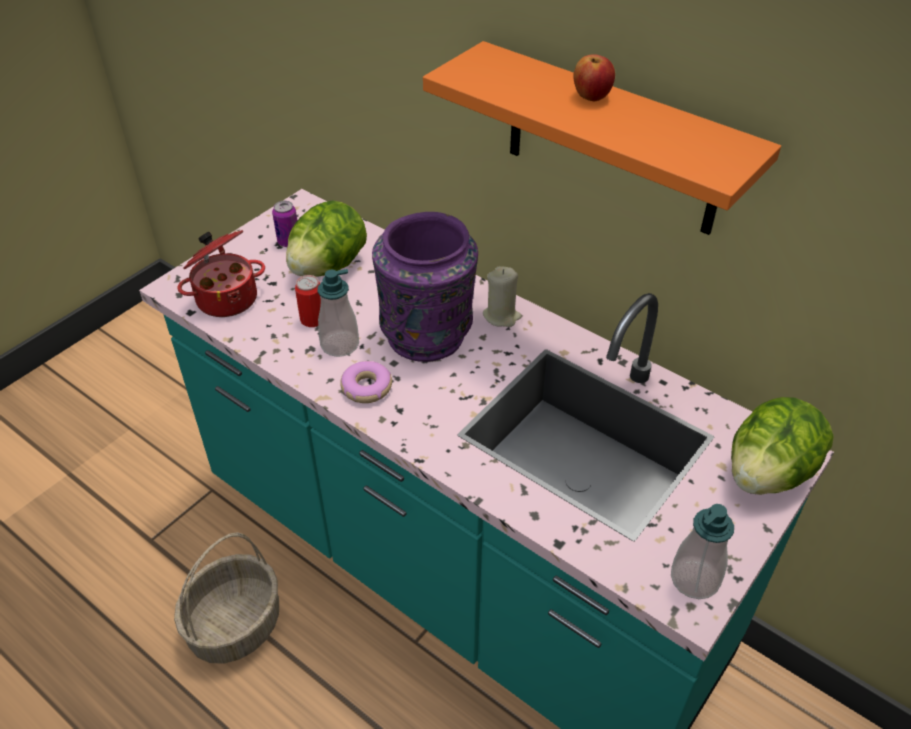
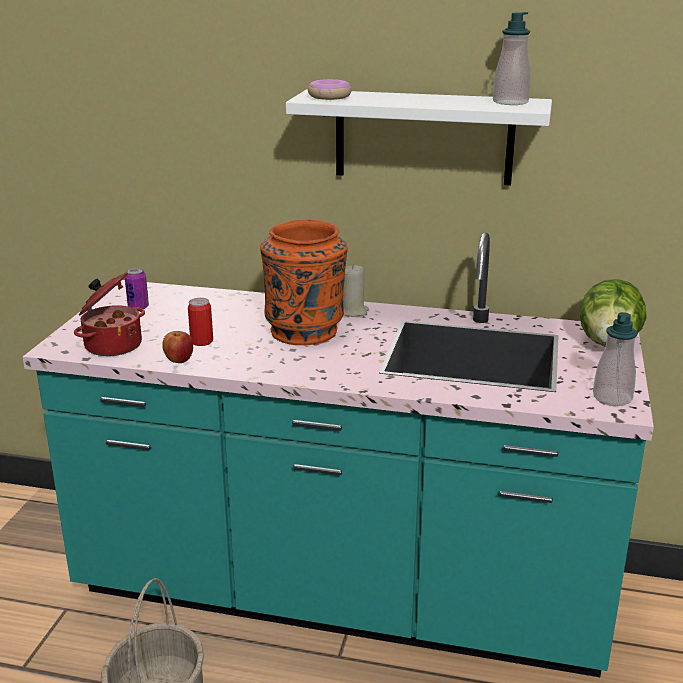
camera: 25 degrees left, 20 degrees down
(328, 266) = (186, 313): lettuce -> none
(340, 344) = (238, 349): soap dispenser -> soap dispenser (510, 102)
(366, 388) = (283, 365): donut -> donut (329, 97)
(428, 334) = (305, 331): purple vase -> orange vase
(591, 97) = (413, 97): apple -> apple (179, 360)
(612, 141) = (423, 137): orange shelf -> white shelf

